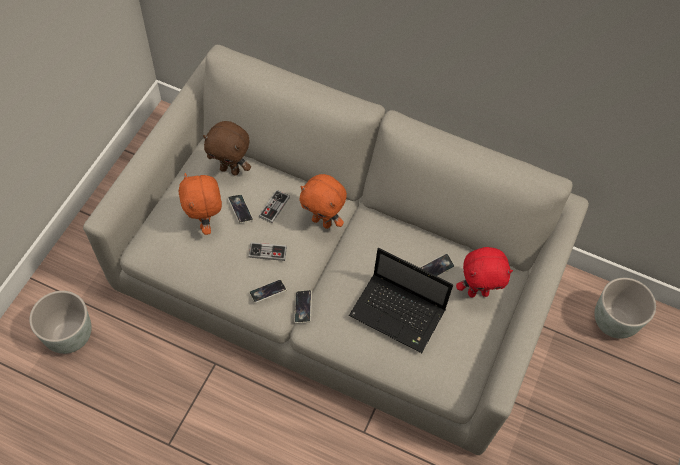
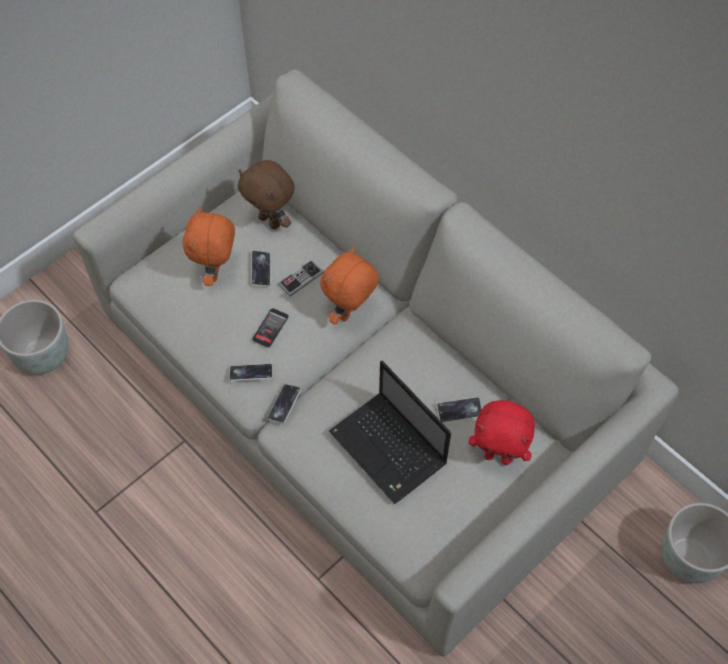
camera: 25 degrees right, 0 degrees up
(267, 252) = (270, 328): game controller -> phone
(322, 221) = (350, 313): orange plush toy -> orange plush toy turned 75 degrees clockwise

